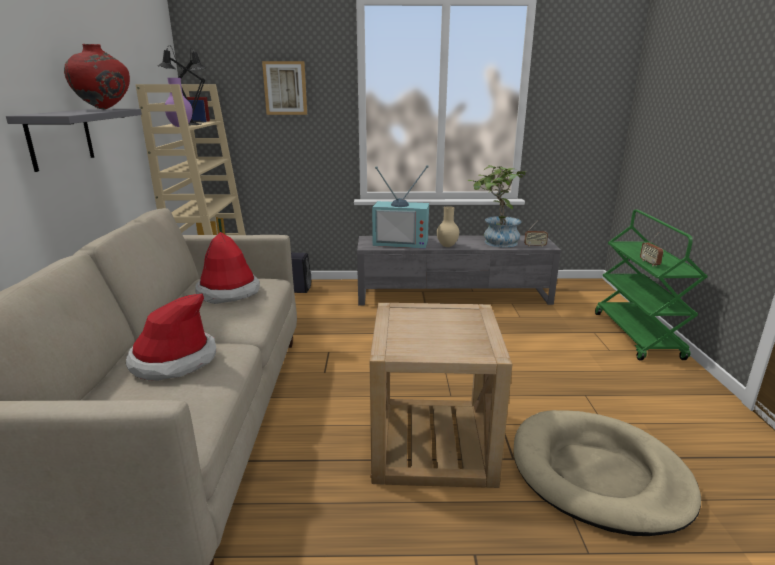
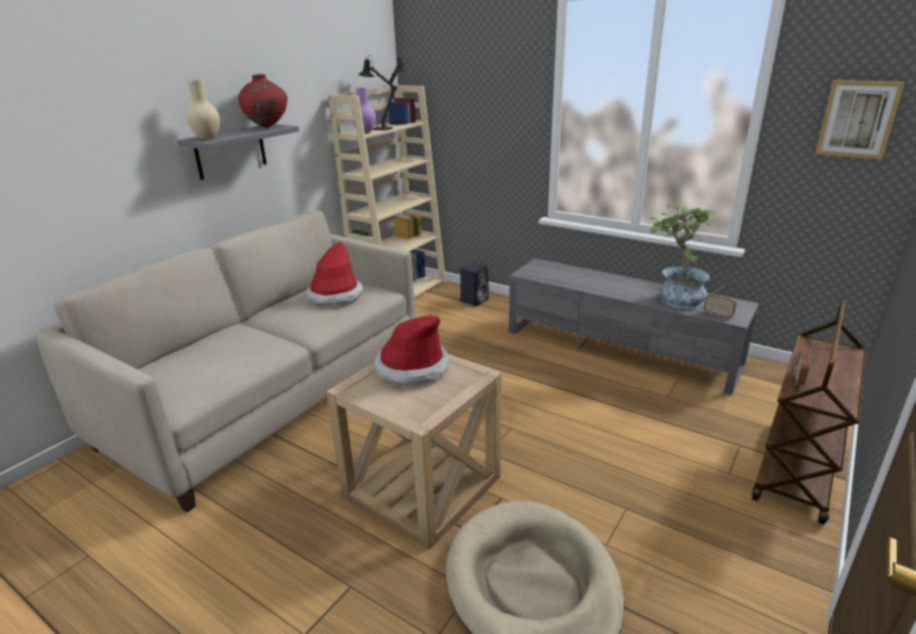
camera: 35 degrees right, 5 degrees up
(173, 360) = (233, 345): hat -> hat (412, 368)
(285, 88) = (484, 92): picture -> picture (857, 119)
(402, 242) = (566, 275): television -> none
(447, 246) = (608, 291): beige vase -> beige vase (206, 139)
(637, 336) = (797, 470): green cart -> brown cart

